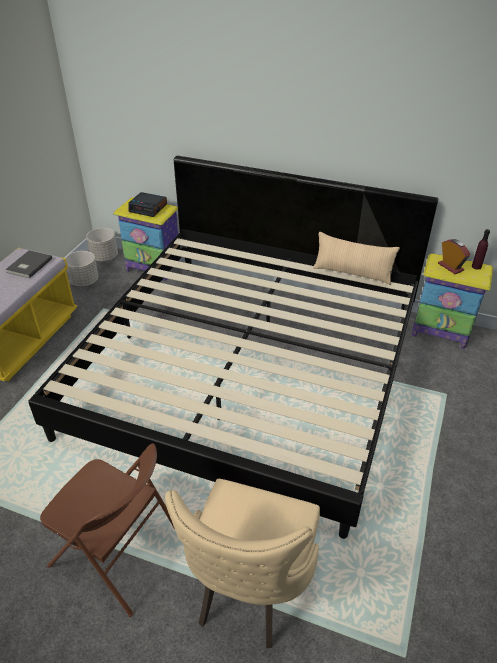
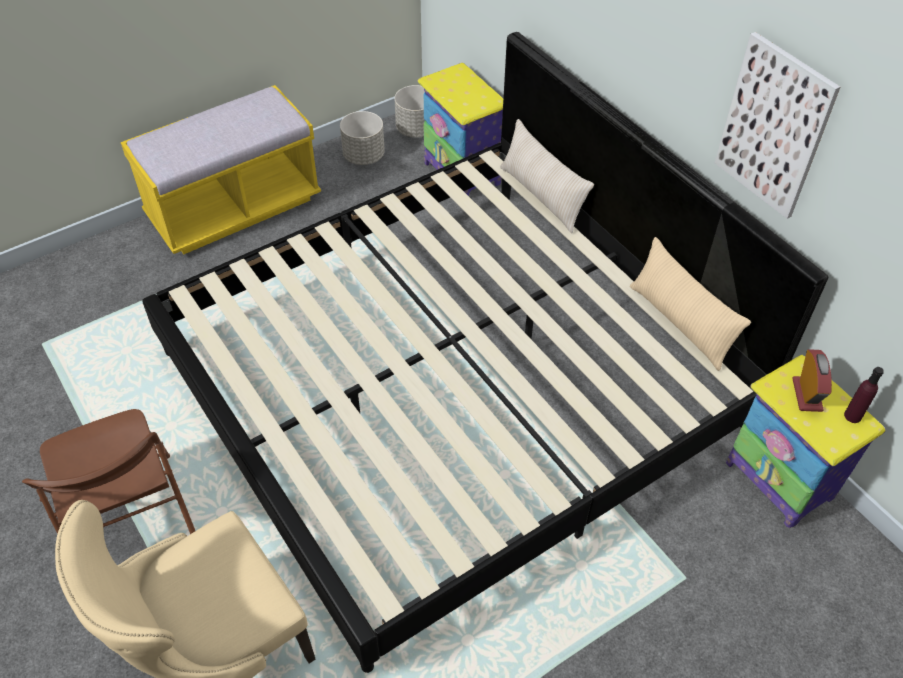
camera: 35 degrees right, 10 degrees up
(28, 265) = (259, 119): grey book -> none
(148, 208) = (467, 91): alarm clock -> none
(227, 248) = (542, 196): none -> beige pillow
(381, 130) = (773, 127): none -> picture

